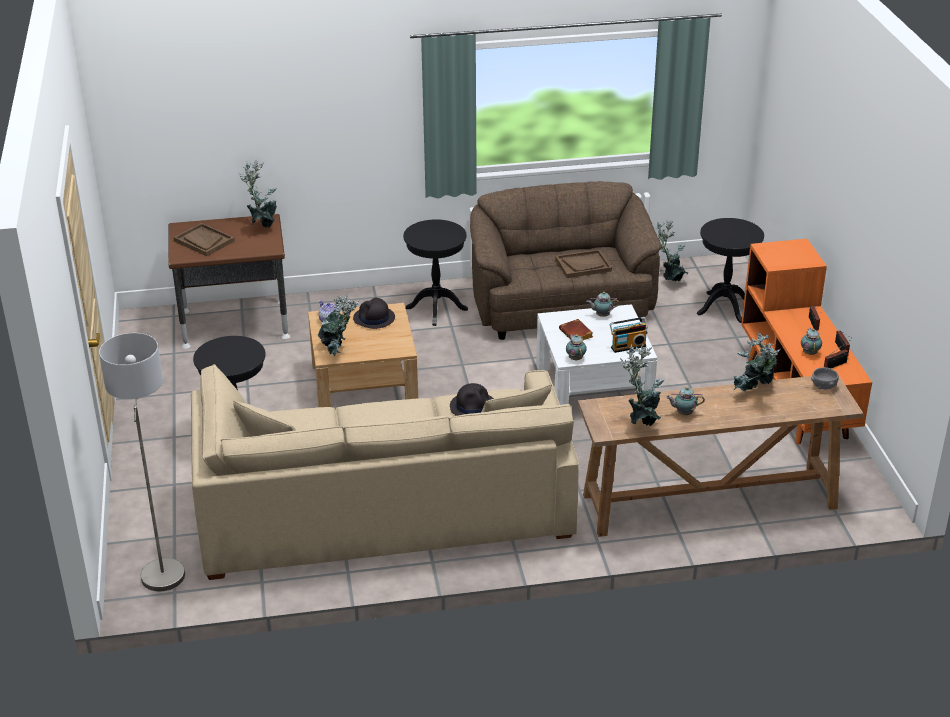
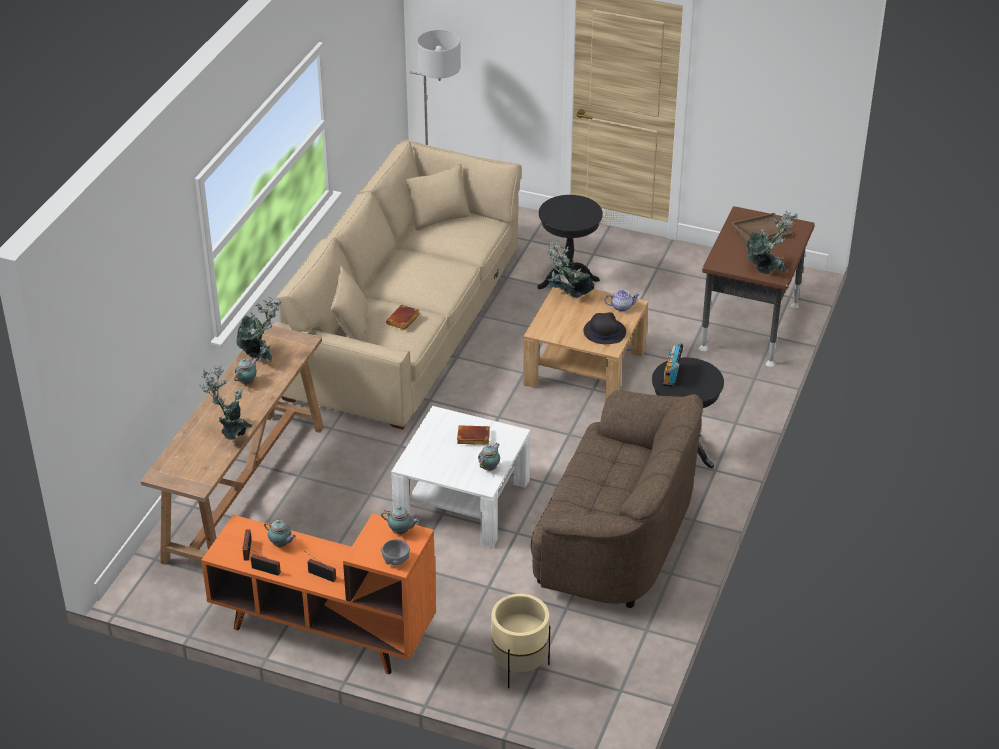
camera: 120 degrees right, 5 degrees up
(473, 406) = (403, 320): black hat -> brown book
(575, 358) = (435, 421): teapot -> teapot (401, 532)
(583, 265) = (588, 492): brown tray -> none
(627, 346) = (424, 460): radio -> radio (672, 375)
(670, 279) = (610, 653): potted plant -> none
(724, 307) = (519, 667): black side table -> beige planter
(823, 386) = (196, 478): grey bowl -> grey bowl (396, 560)

